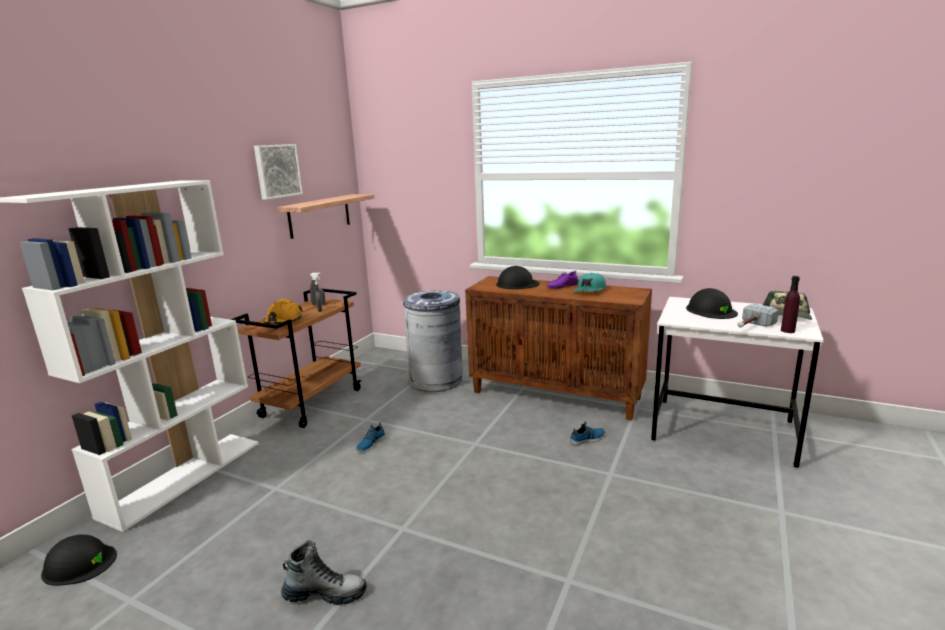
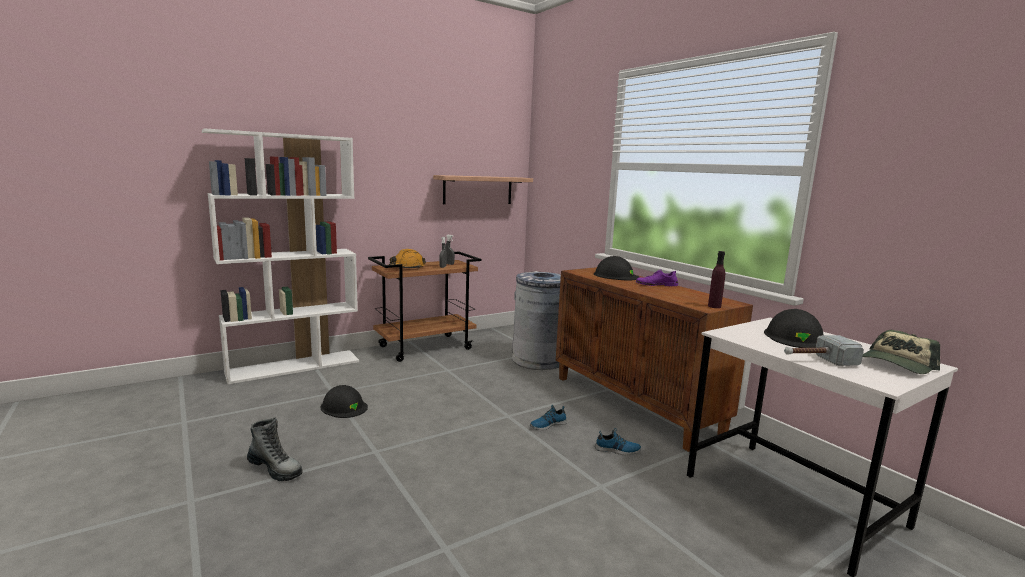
camera: 30 degrees right, 5 degrees down
(79, 564) = (189, 392): black hard hat -> black hard hat (344, 407)
(277, 171) = (439, 145): picture -> none
(370, 444) = (429, 387): shoe -> shoe (547, 425)
(590, 290) = (677, 293): turquoise cap -> none
(787, 331) = (860, 376): purple bottle -> purple bottle (714, 306)

